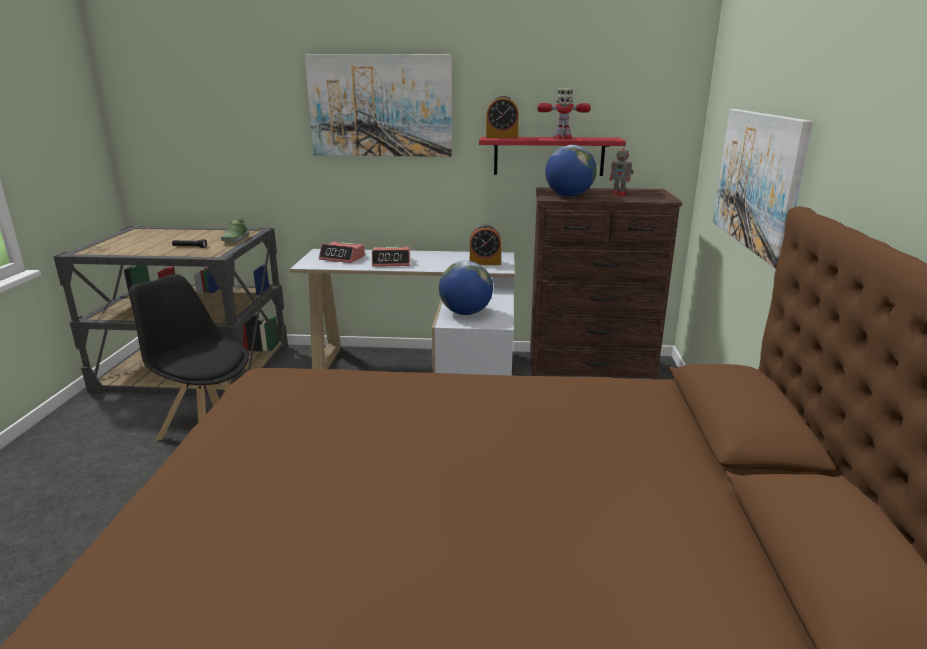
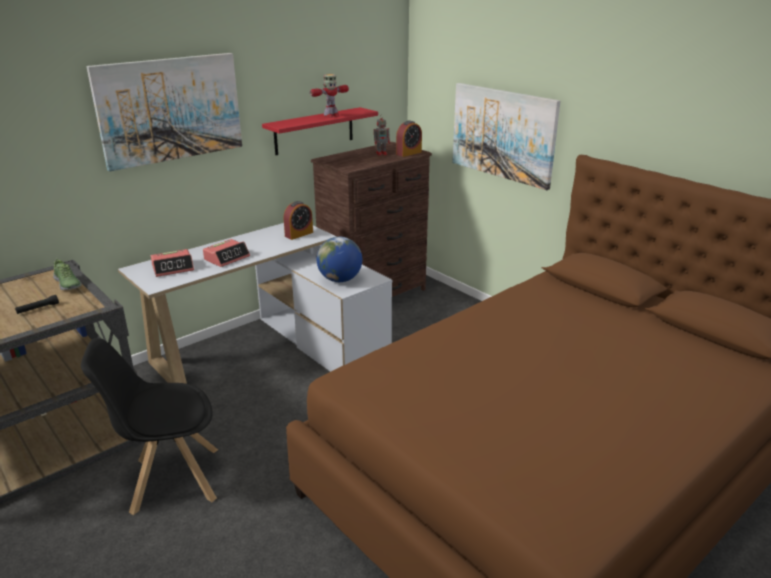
camera: 45 degrees left, 5 degrees up
(502, 137) = (285, 122): alarm clock -> alarm clock (408, 153)
(569, 196) = (357, 163): globe -> none

